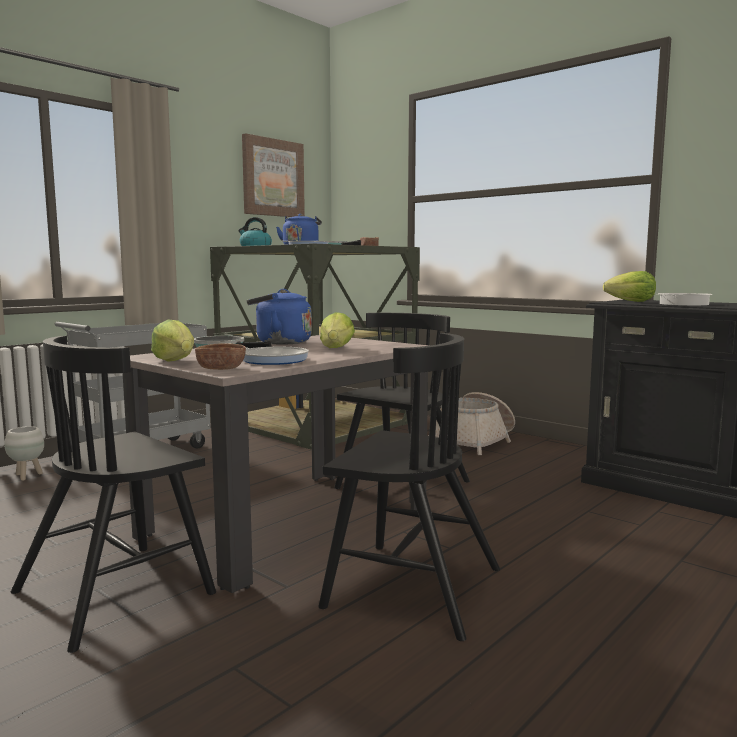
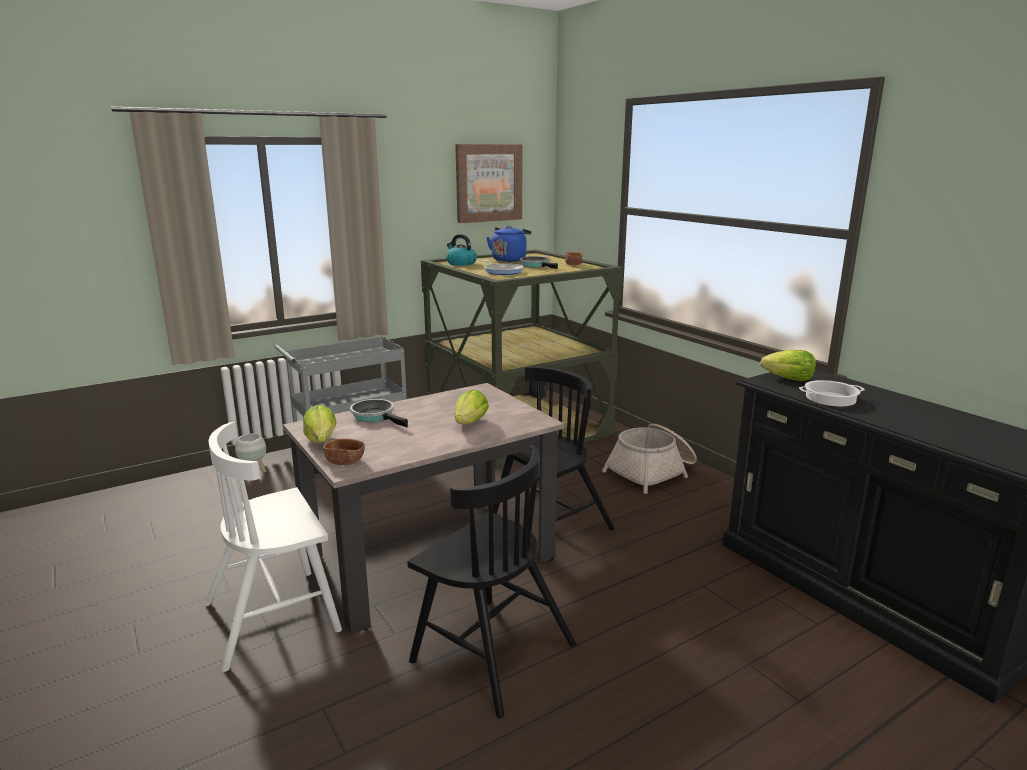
camera: 15 degrees right, 10 degrees up
(124, 588) = (279, 613): black chair -> white chair
(271, 360) = (397, 445): frying pan -> none
(280, 342) = (433, 402): blue kettle -> none

